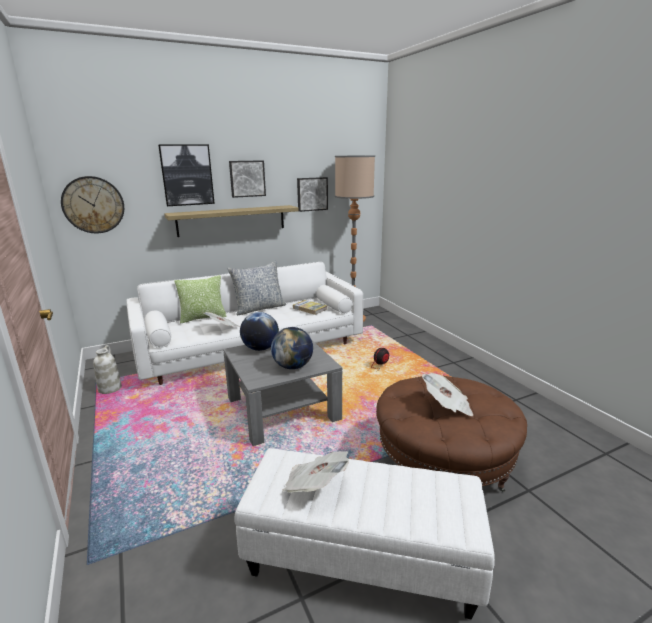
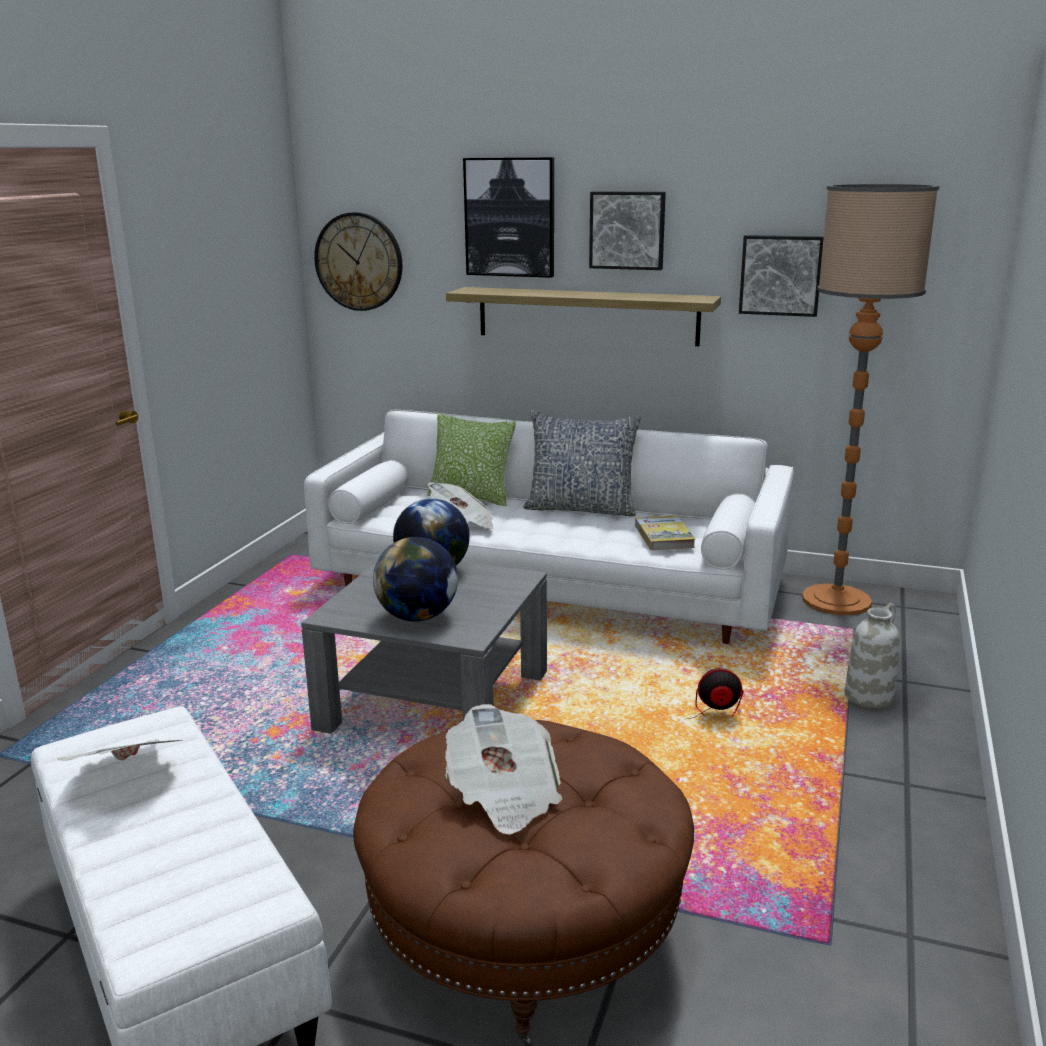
camera: 45 degrees right, 0 degrees up
(110, 388) = (291, 570): white vase -> white vase (869, 696)

